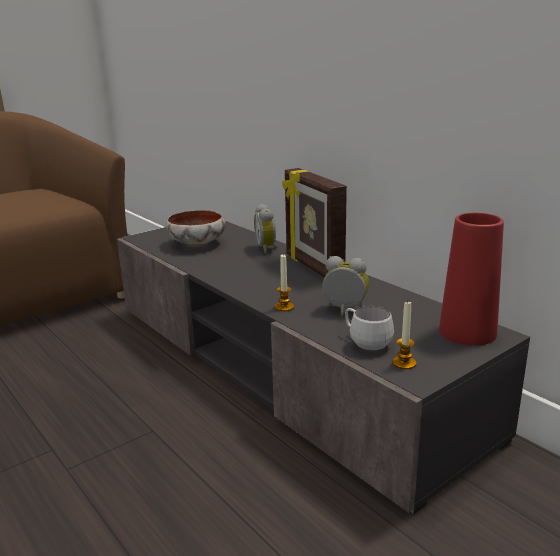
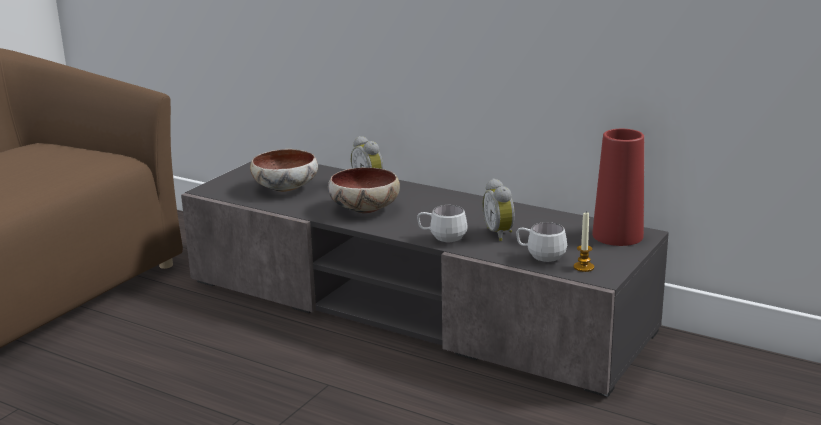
camera: 20 degrees left, 0 degrees up
(241, 269) = (363, 209): none -> bowl
(284, 307) = (442, 238): candle -> white mug
(312, 267) = (434, 197): picture frame -> none
(344, 311) = (500, 234): alarm clock -> alarm clock turned 105 degrees counterclockwise

